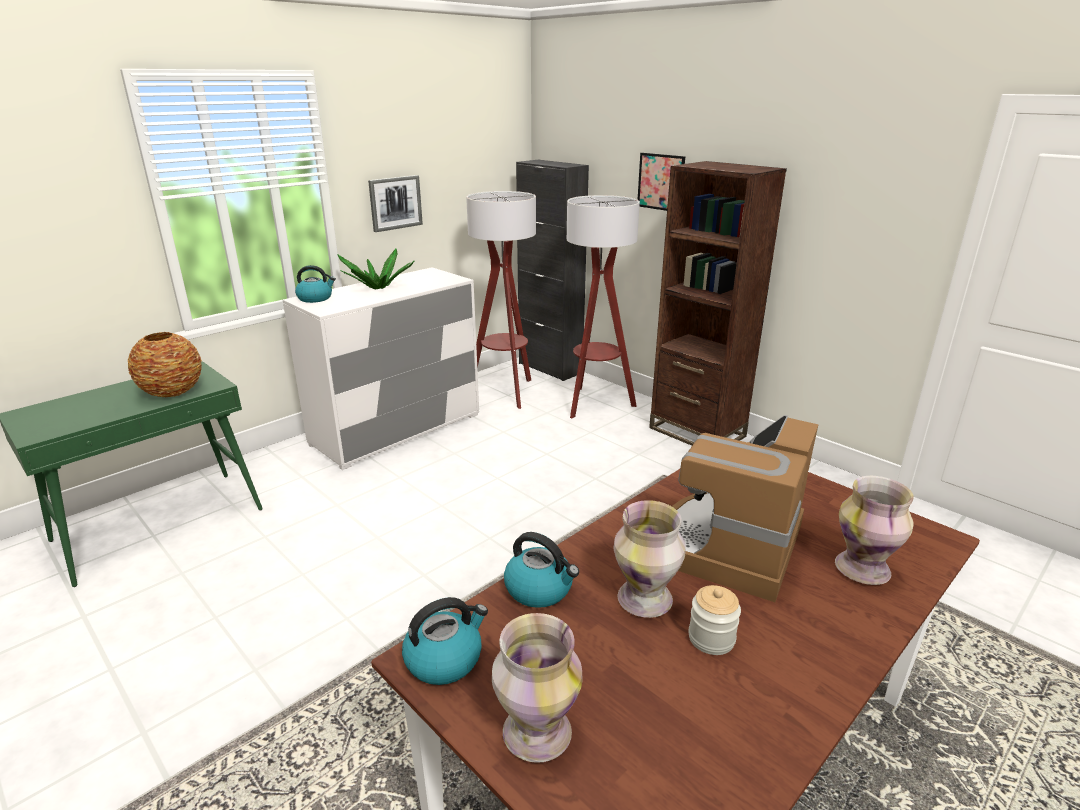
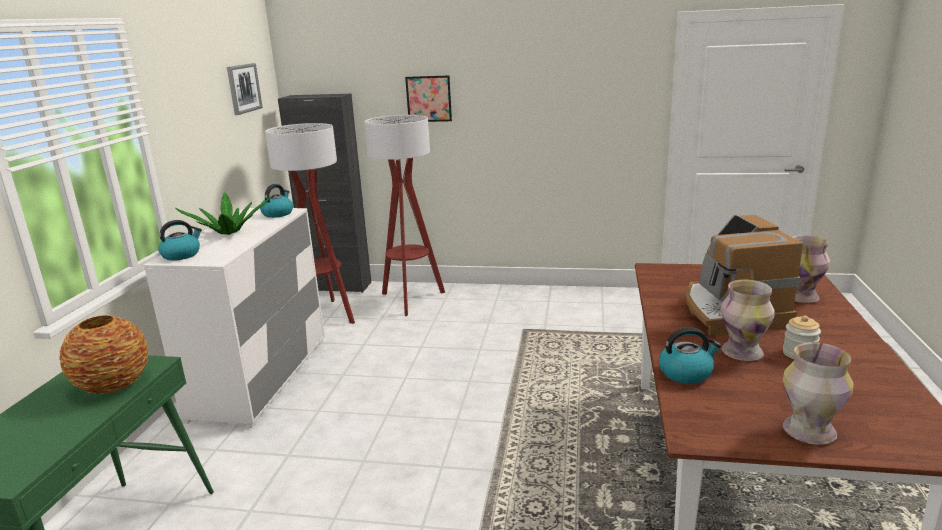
camera: 35 degrees left, 5 degrees down
(395, 203) = (197, 149): picture -> picture (243, 88)
(444, 659) = (706, 428): kettle -> kettle (278, 213)
(697, 432) = (509, 295): brown bookcase -> none

